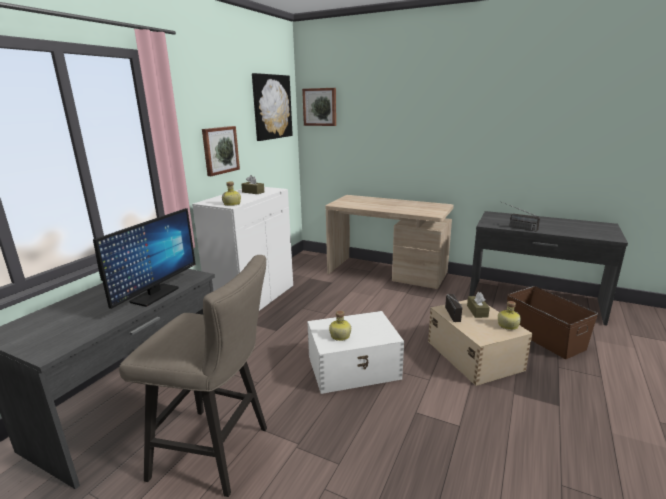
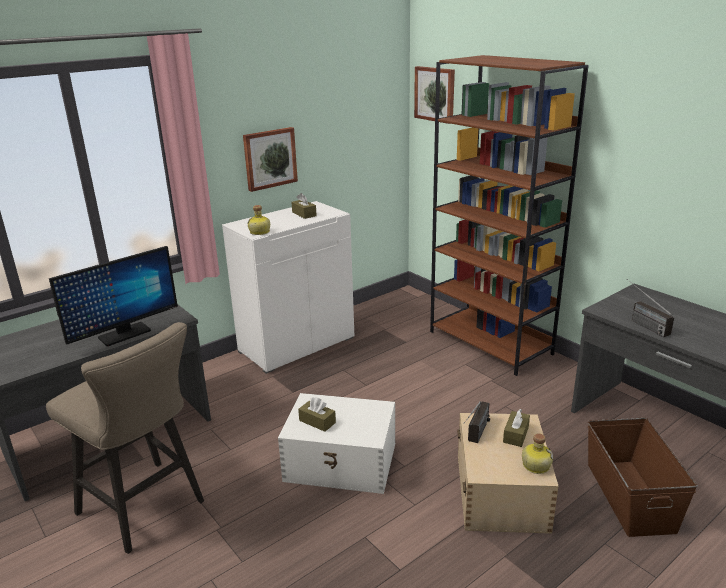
camera: 25 degrees right, 5 degrees up
(271, 107) = (361, 95): picture -> none
(339, 336) = (317, 421): bottle -> brown tissue box
(387, 273) = (490, 343): beige desk -> brown bookcase

